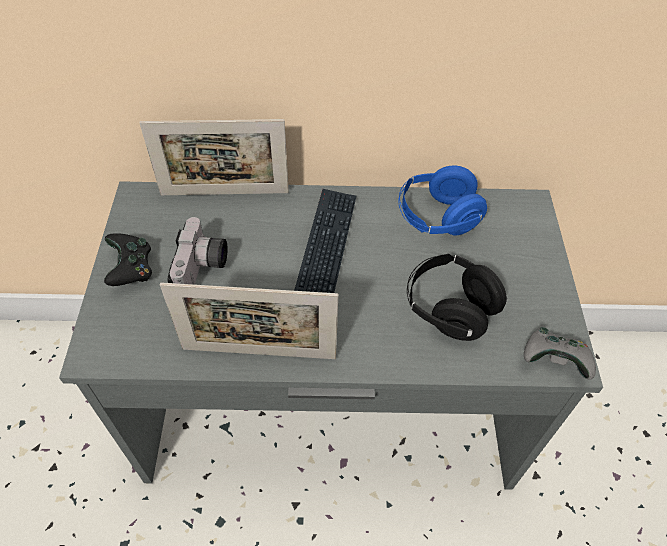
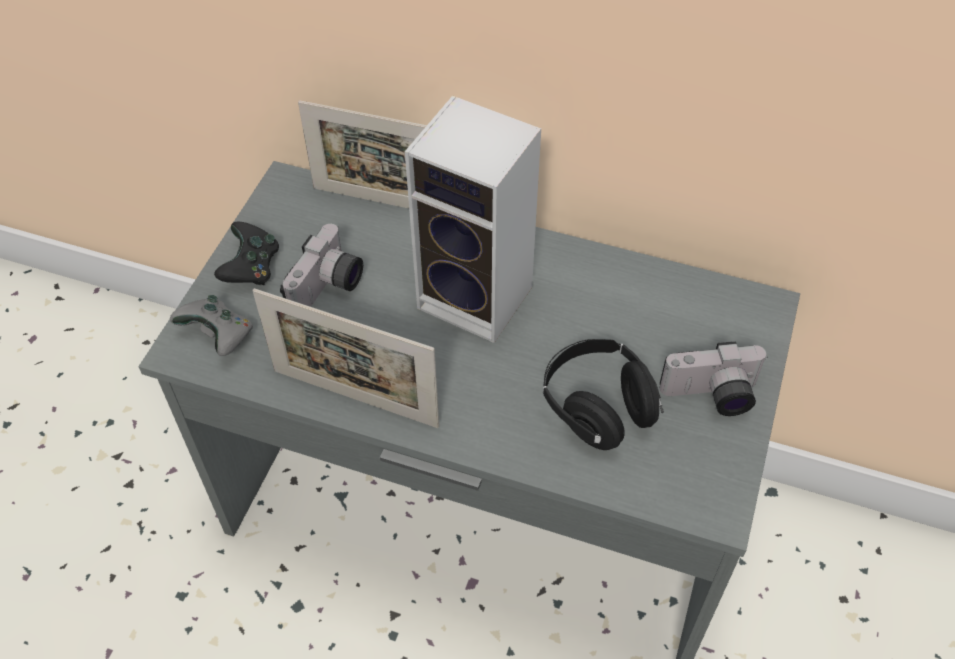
camera: 20 degrees right, 0 degrees up
(325, 248) = (480, 298): keyboard -> speaker
(437, 218) = (633, 294): blue headphones -> none
(525, 278) = (711, 397): none -> camera
(554, 361) = (698, 503): grey game controller -> grey game controller (219, 336)

